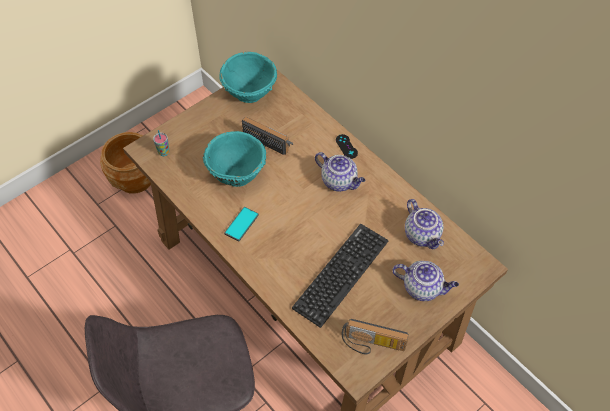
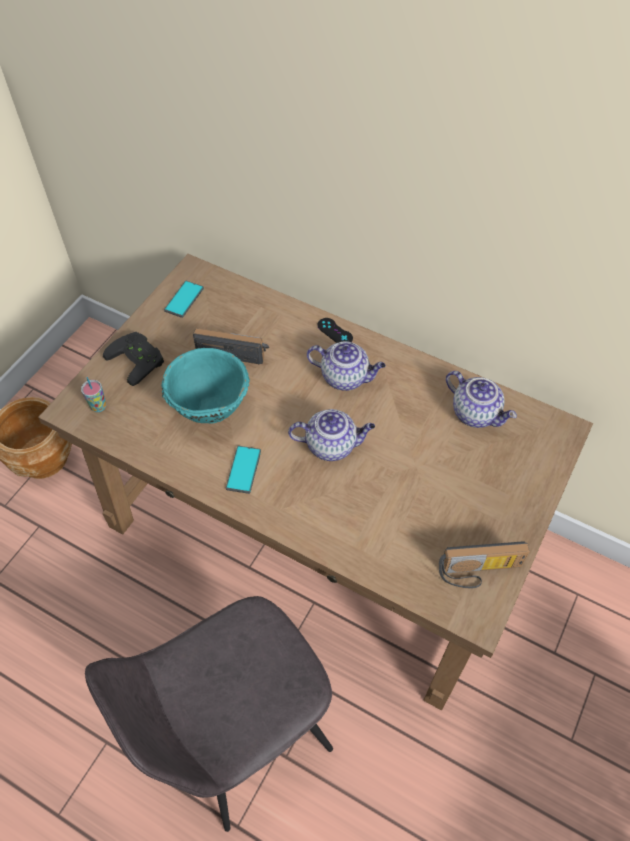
camera: 20 degrees left, 0 degrees up
(203, 127) = (139, 359): none -> black game controller
(250, 93) = (184, 299): turquoise bowl -> phone
(341, 274) = (400, 494): keyboard -> none
(423, 288) = (506, 478): teapot -> teapot (332, 445)

